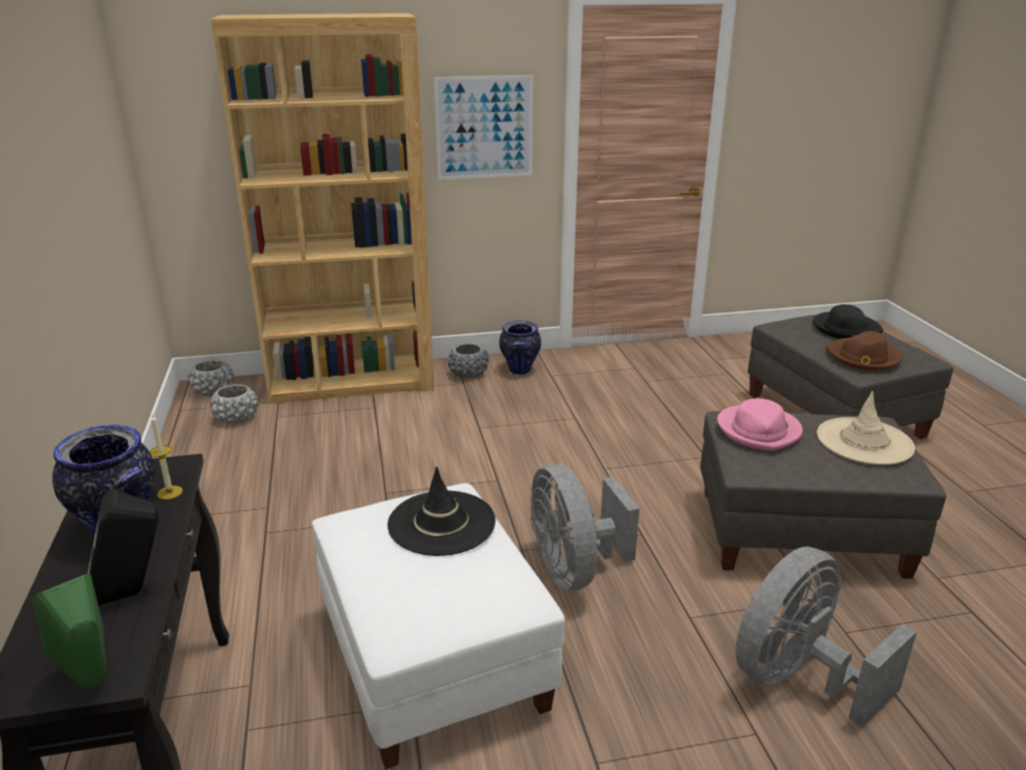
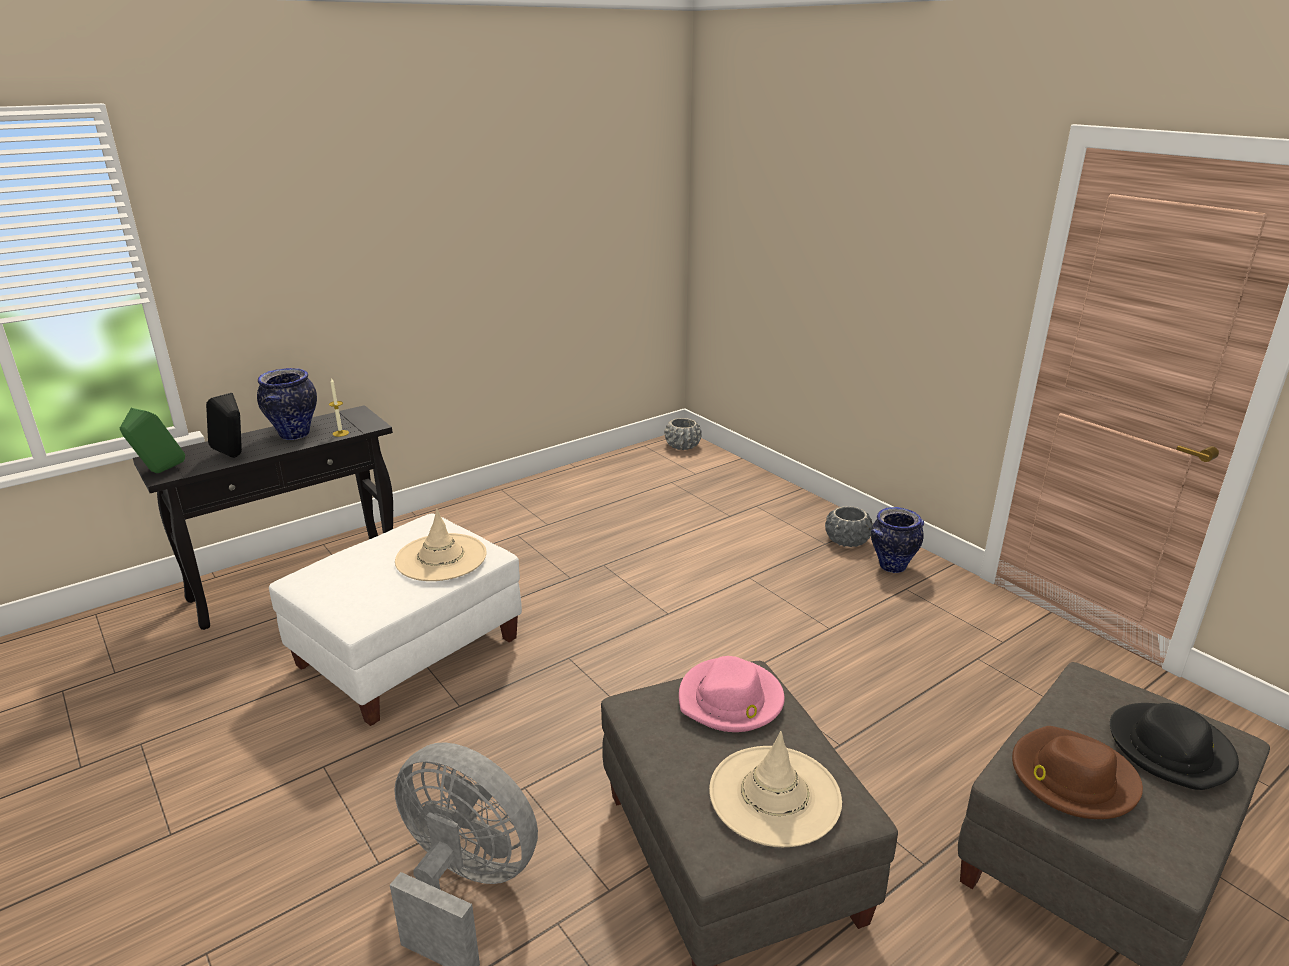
camera: 65 degrees right, 0 degrees up
(236, 418) = (653, 468): grey planter -> none
(352, 381) = (762, 491): brown bookcase -> none
(441, 523) = (441, 558): black hat -> beige hat
(484, 127) = (943, 279): picture -> none
(573, 570) = (556, 695): grey fan -> none

